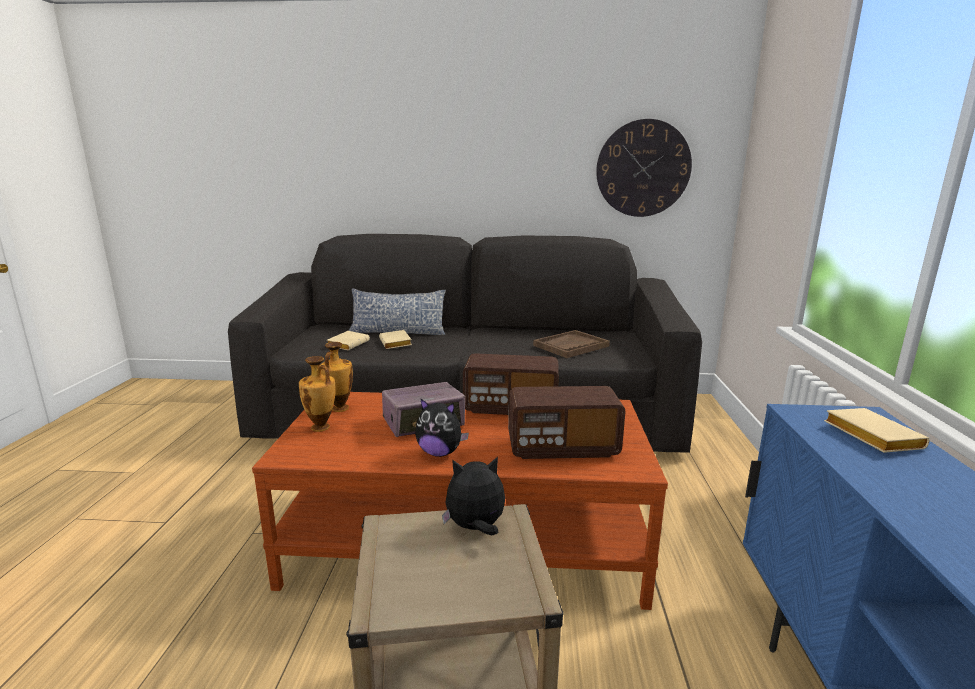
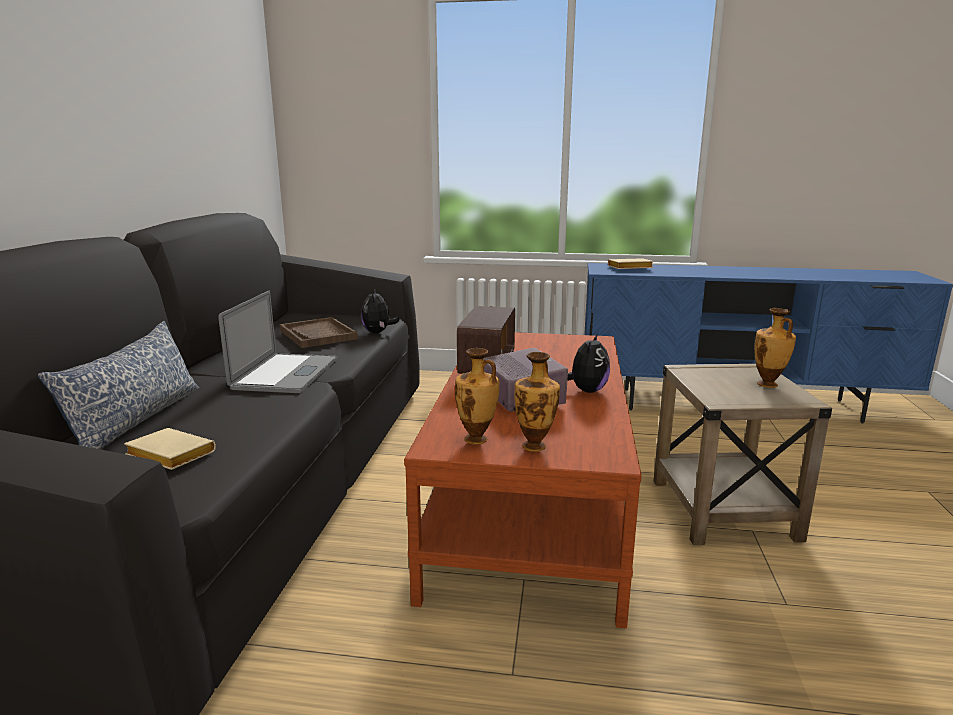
camera: 85 degrees left, 0 degrees up
(396, 343) = (206, 418): beige book -> none
(447, 585) = (768, 385): none -> vase
(471, 348) = (286, 373): none -> laptop
(475, 528) = (703, 377): plush toy -> plush toy (378, 332)
(562, 448) = (569, 354): radio -> none
(643, 169) = (225, 126): wall clock -> none

